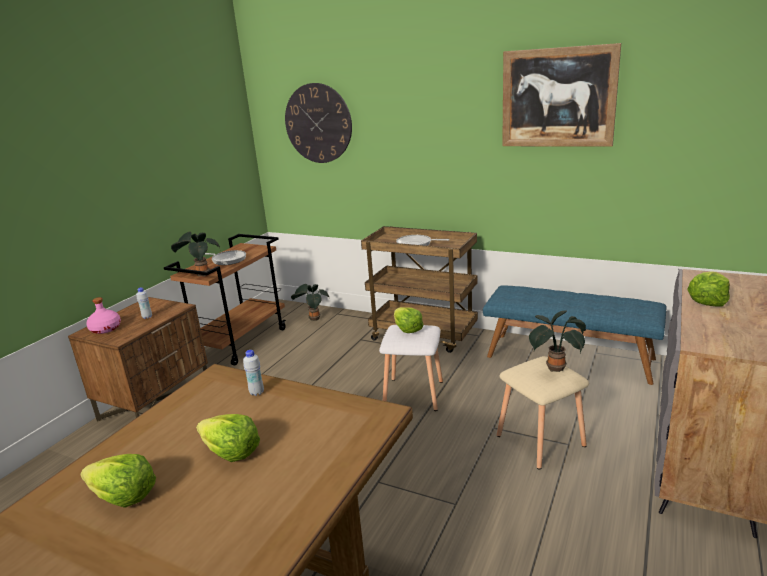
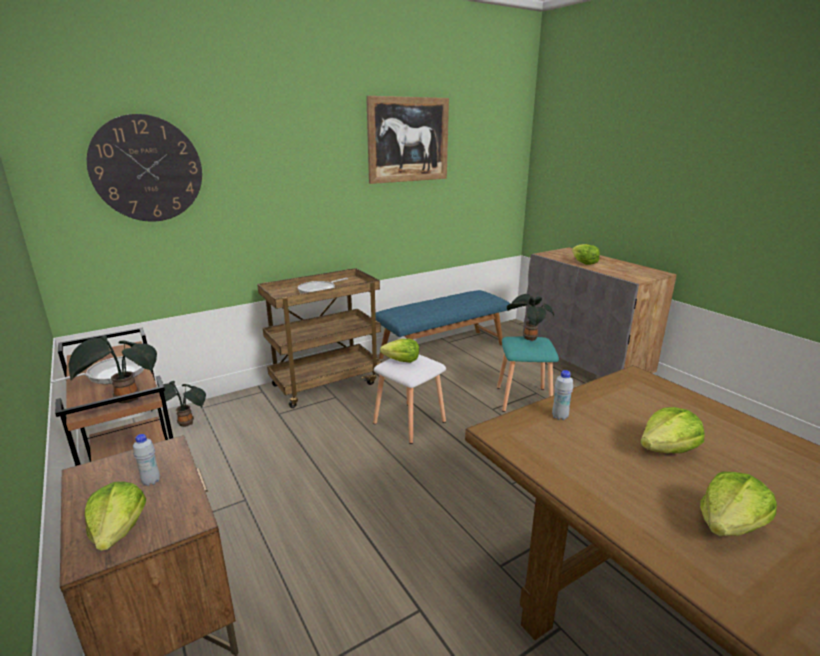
camera: 60 degrees left, 0 degrees up
(106, 329) = (119, 531): pink bottle -> lettuce
(542, 441) = (524, 399): beige stool -> turquoise stool

